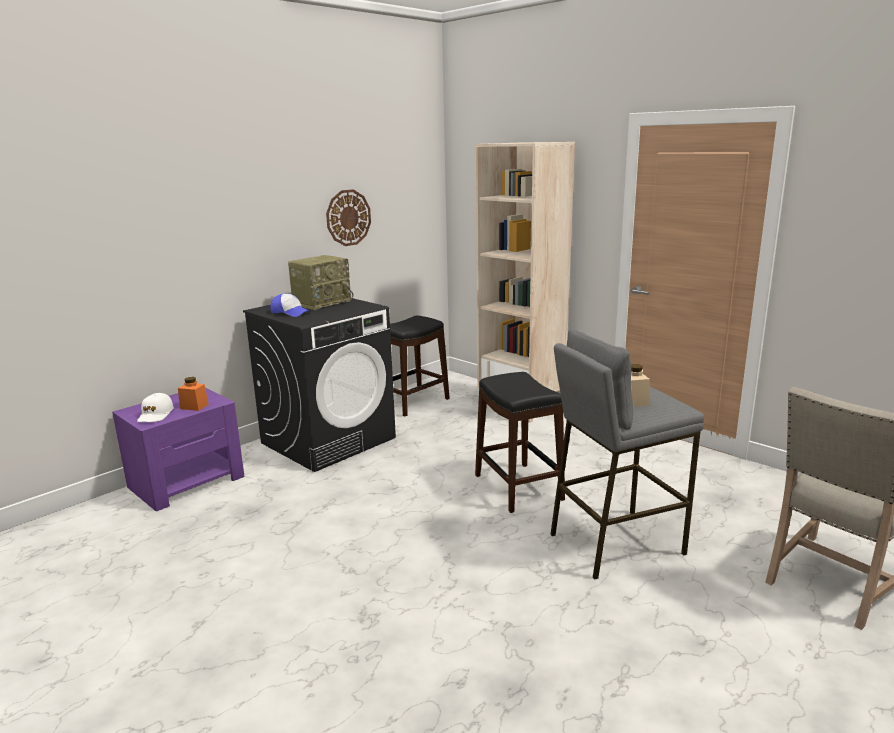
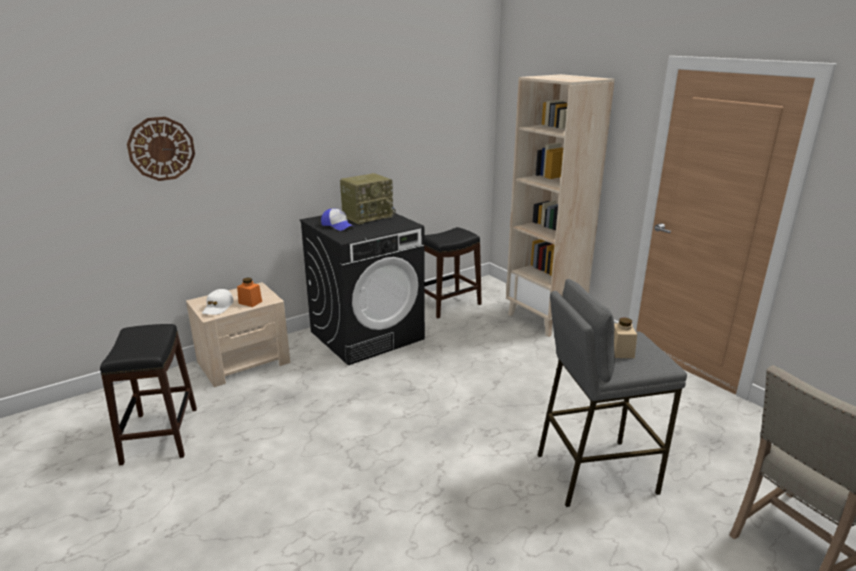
camera: 10 degrees right, 5 degrees up
(187, 481) = (244, 362): purple nightstand -> beige nightstand
(348, 217) = (400, 138): wall clock -> wall clock (161, 149)
(518, 487) = (521, 402): black stool -> black stool (161, 435)

